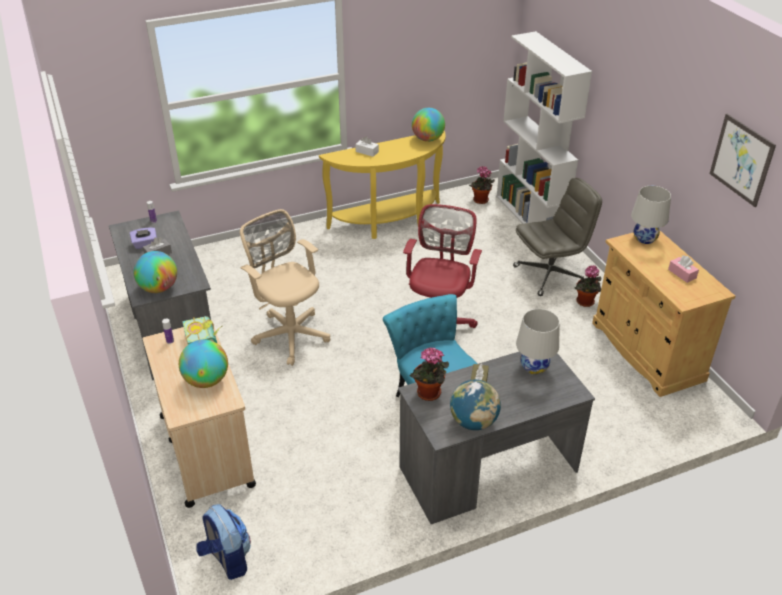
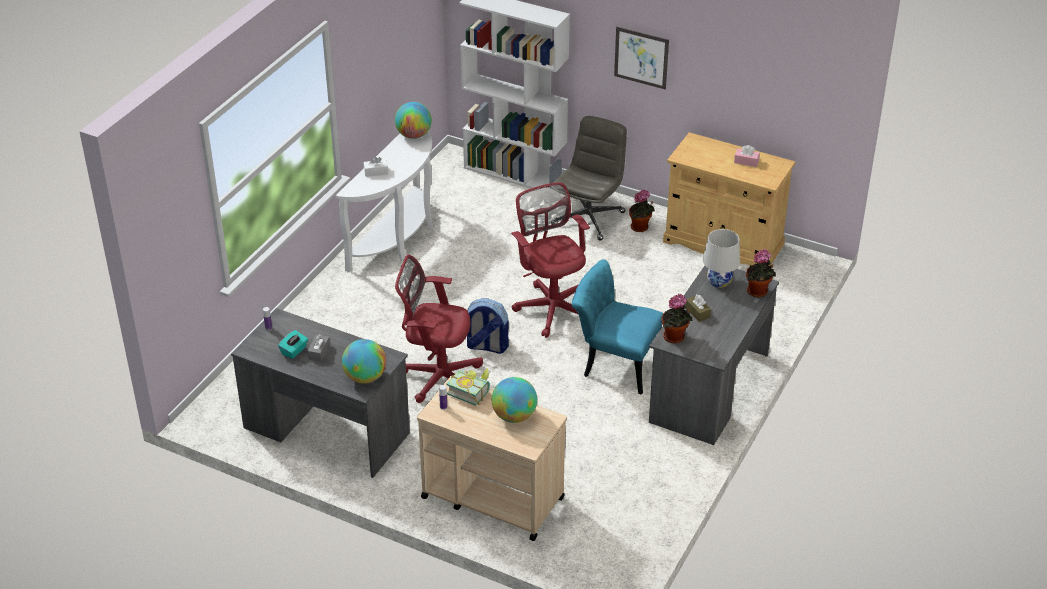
camera: 40 degrees left, 0 degrees up
(145, 244) = (294, 351): purple tissue box -> turquoise tissue box
(227, 559) = (607, 552): backpack -> backpack (486, 346)
(289, 333) = (438, 378): beige office chair -> red office chair
(389, 223) = (398, 238): yellow console table -> white console table
(473, 422) = (725, 338): globe -> none
(480, 201) = (454, 179): potted plant -> potted plant (758, 292)
(645, 238) = (693, 145): white table lamp -> none
(741, 160) = (769, 51): picture -> picture (641, 57)

